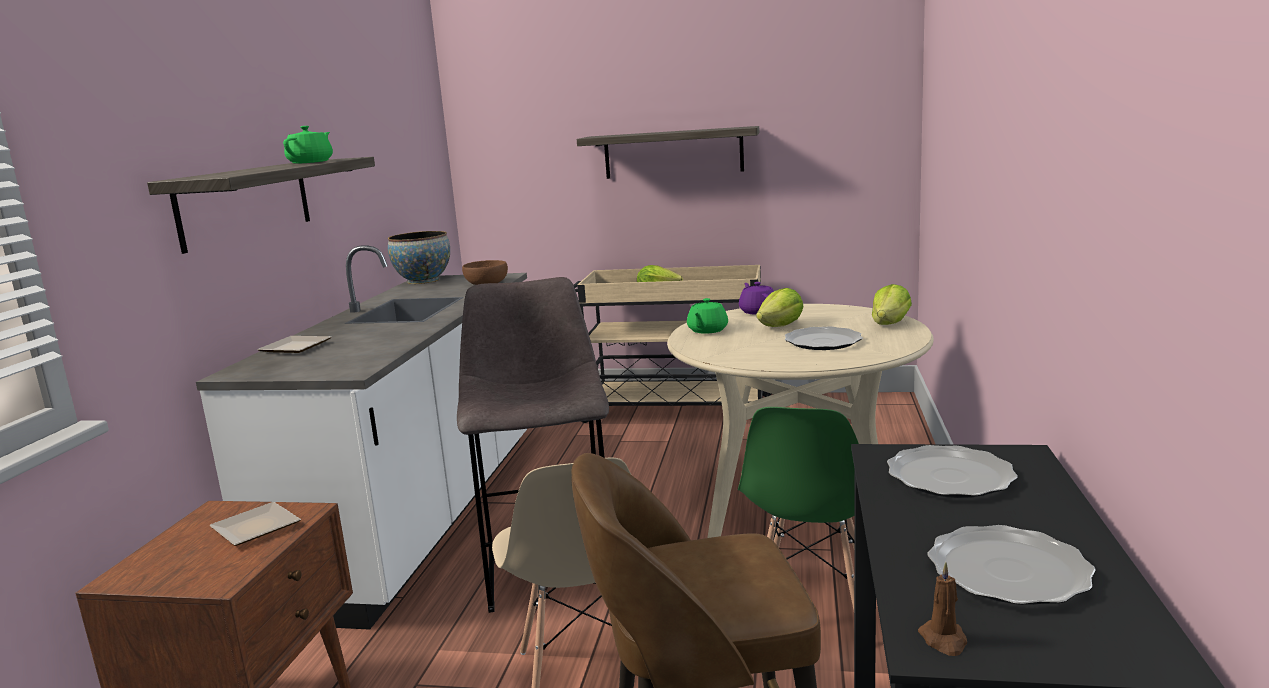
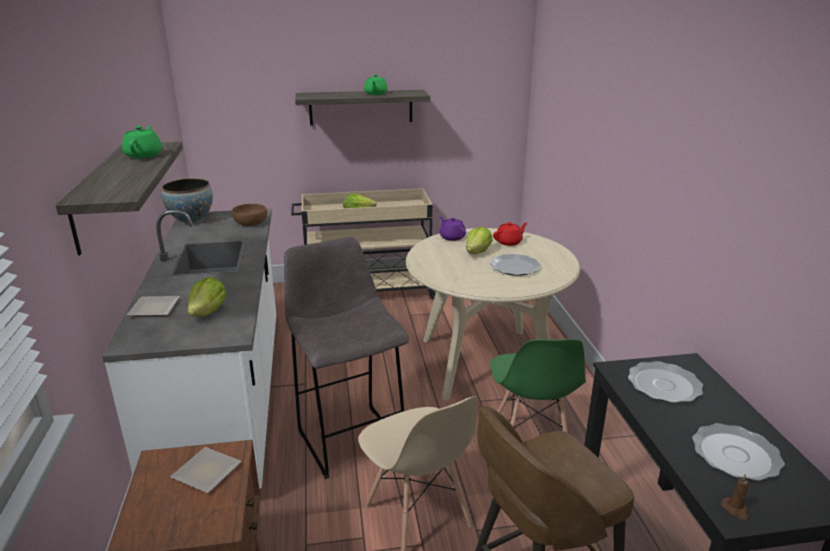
camera: 20 degrees left, 10 degrees up
(707, 330) = (431, 258): green teapot -> green teapot (375, 94)
(838, 317) = (509, 242): none -> red teapot
(890, 324) = (545, 248): lettuce -> lettuce (209, 312)

